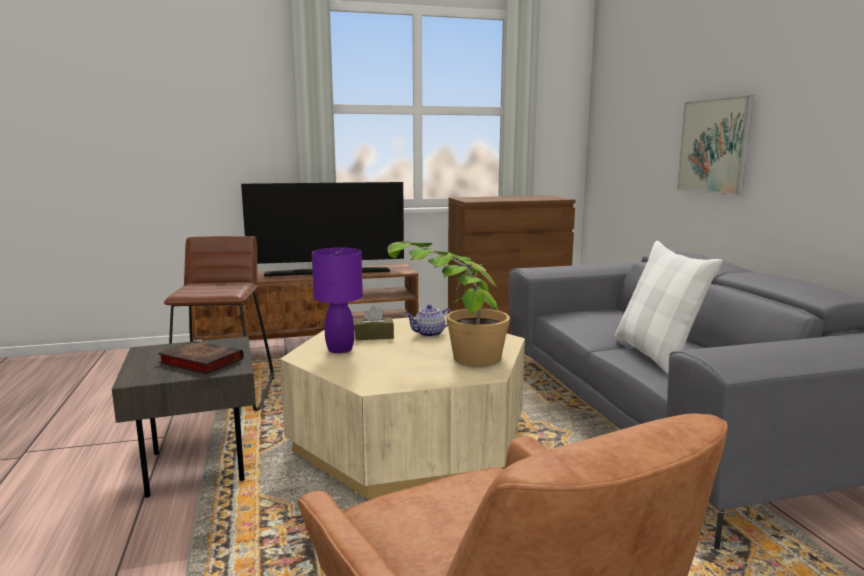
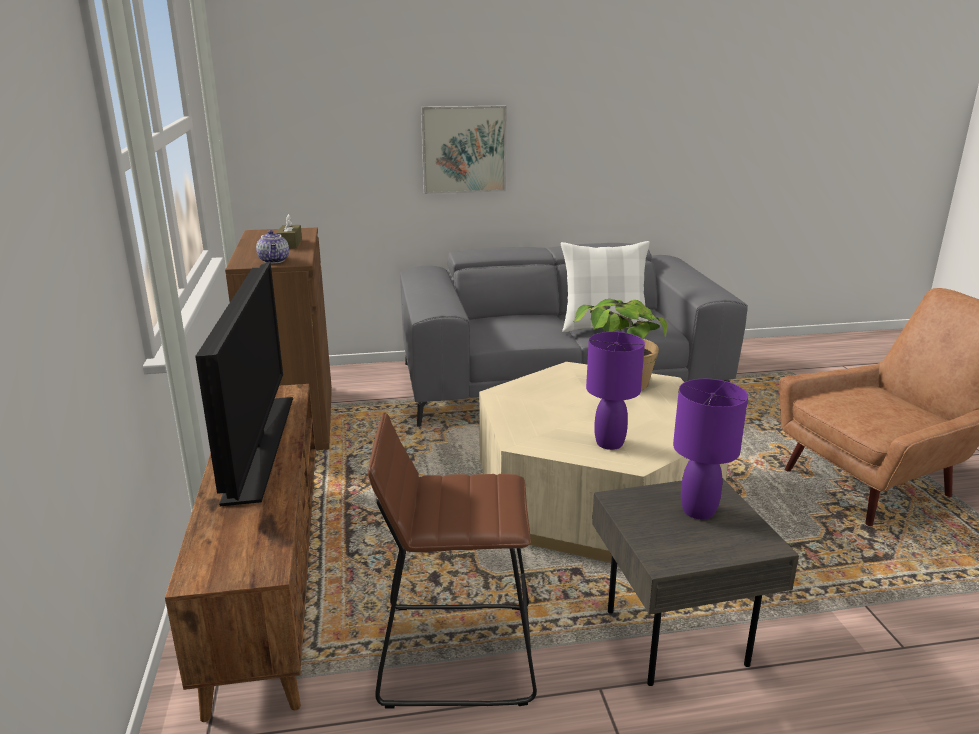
camera: 85 degrees left, 10 degrees up
(199, 361) = (698, 511): book -> purple table lamp
(374, 336) = (562, 426): brown tissue box -> brown tissue box (290, 244)
(429, 334) = (554, 399): teapot -> teapot (275, 261)

